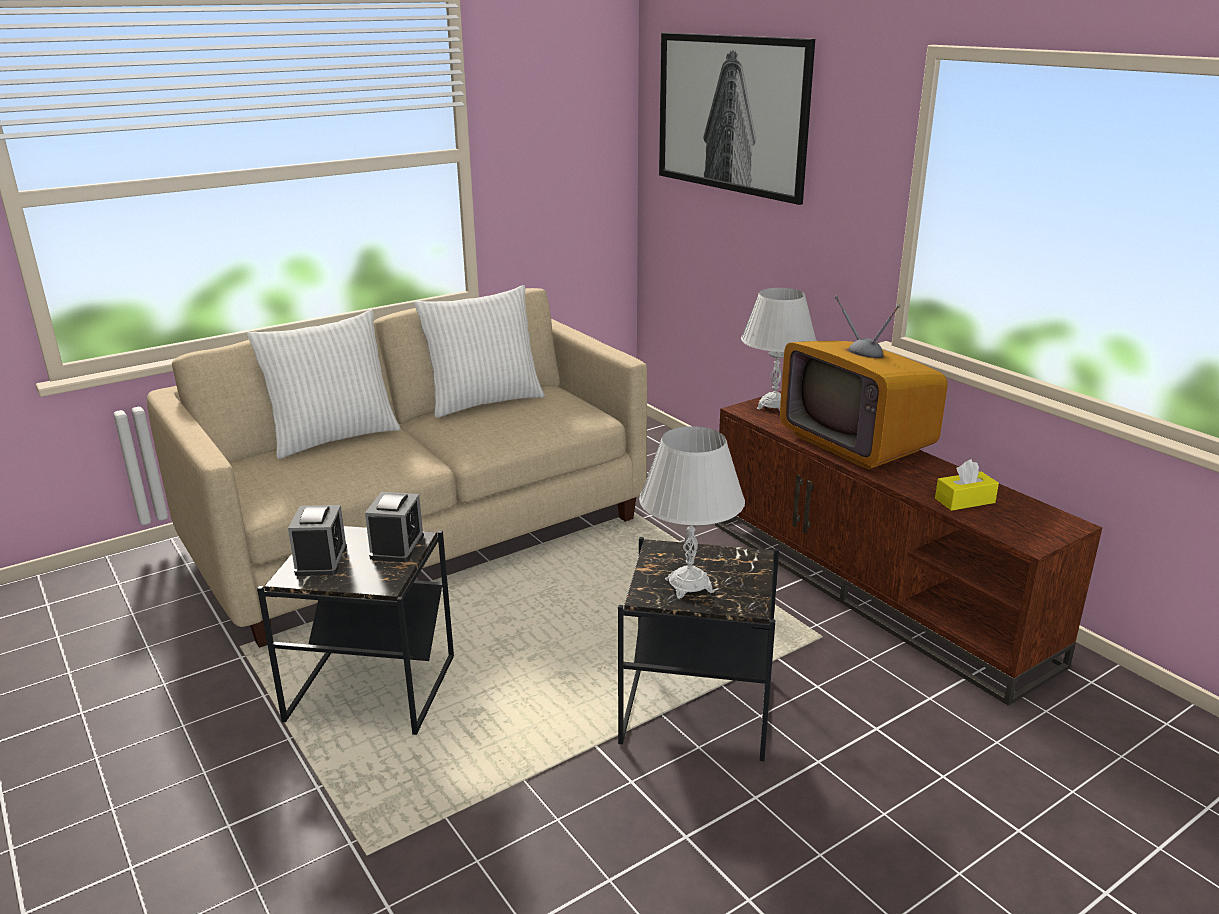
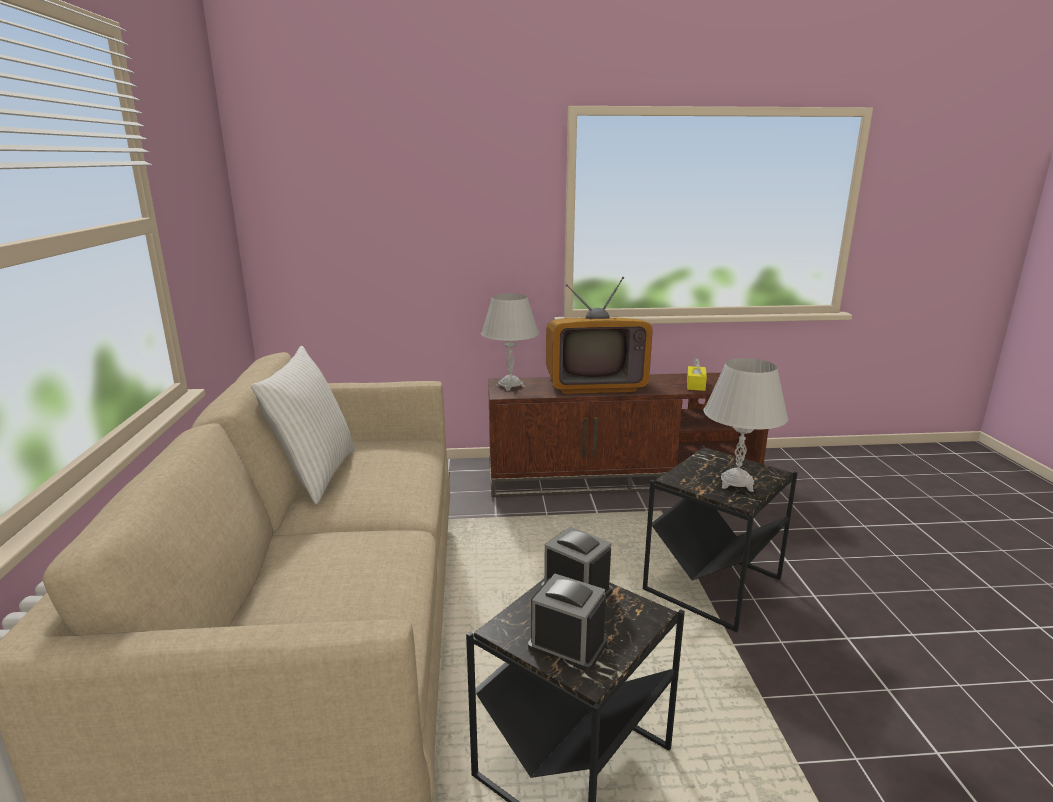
camera: 60 degrees left, 5 degrees down
(333, 437) = (266, 573): white pillow -> none
(732, 114) = (371, 171): picture -> none

